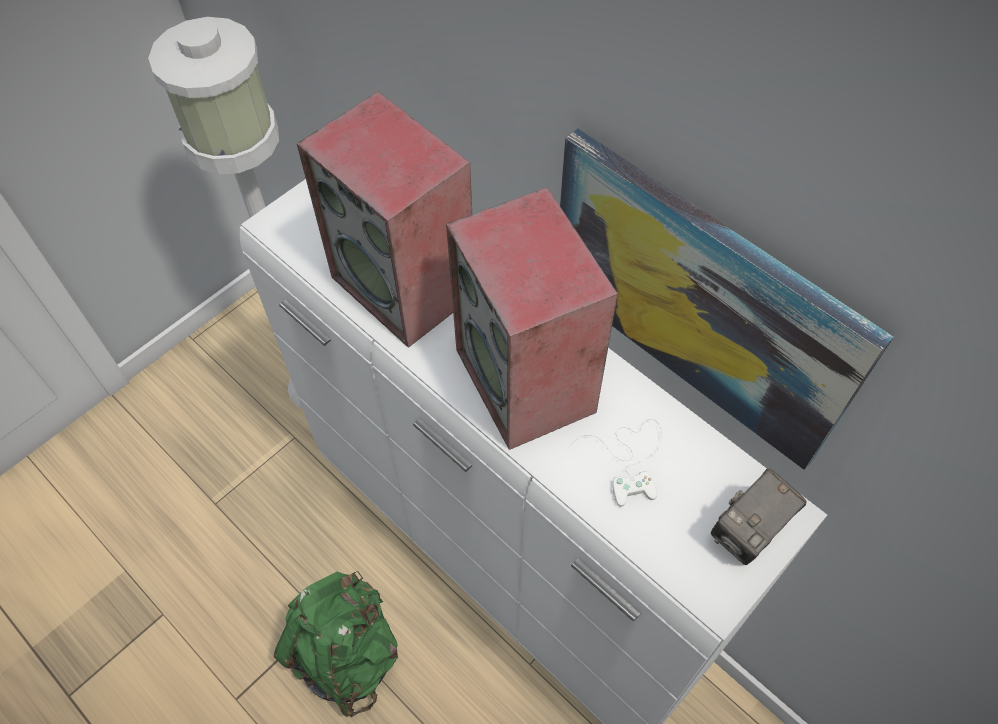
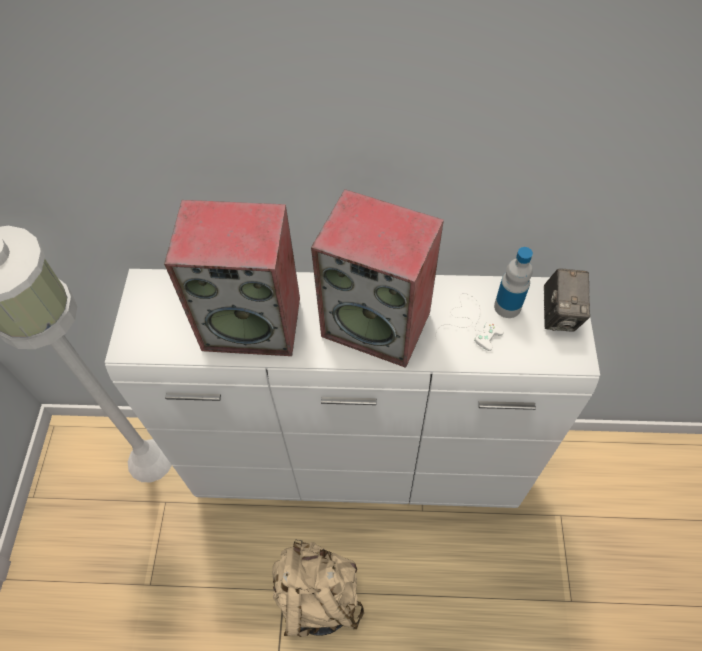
camera: 40 degrees left, 0 degrees up
(347, 653) = (317, 596): green backpack -> beige backpack
(693, 474) = (507, 306): none -> bottle
(700, 299) = (462, 201): picture -> none

